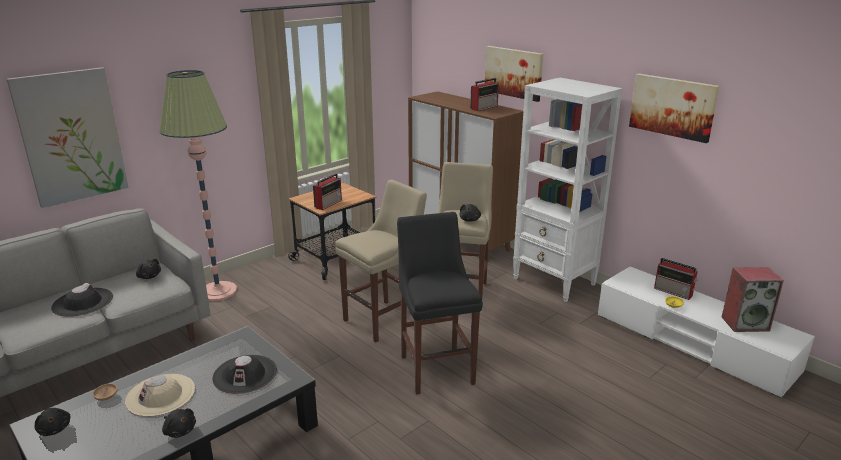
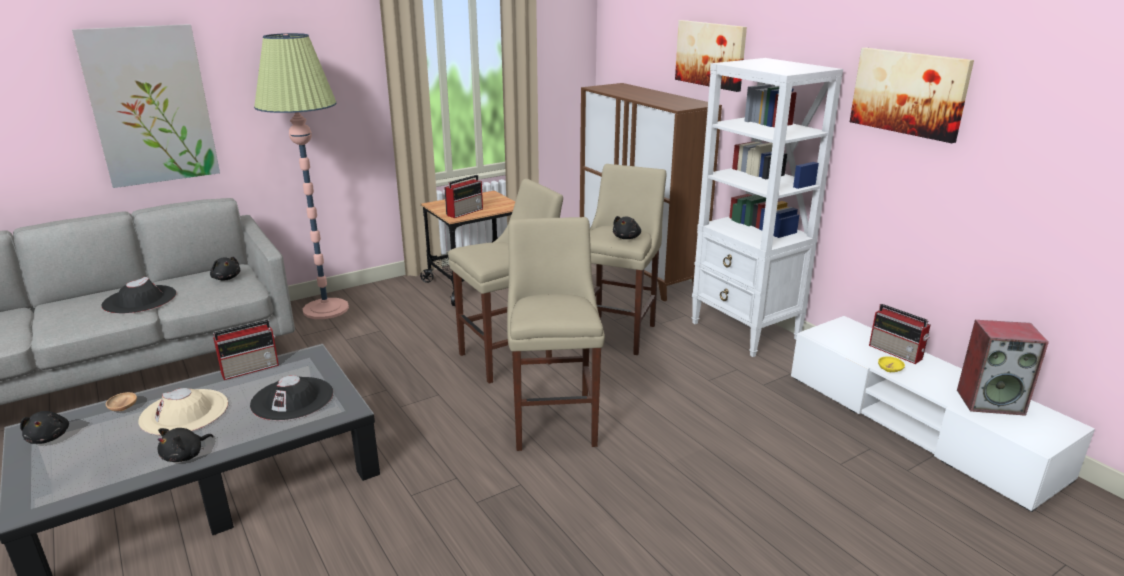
camera: 10 degrees right, 0 degrees up
(179, 430) = (185, 456): black plush toy -> black plush toy turned 75 degrees clockwise
(436, 367) = (554, 420): black stool -> beige stool
(484, 107) = (670, 99): radio -> radio (251, 368)

